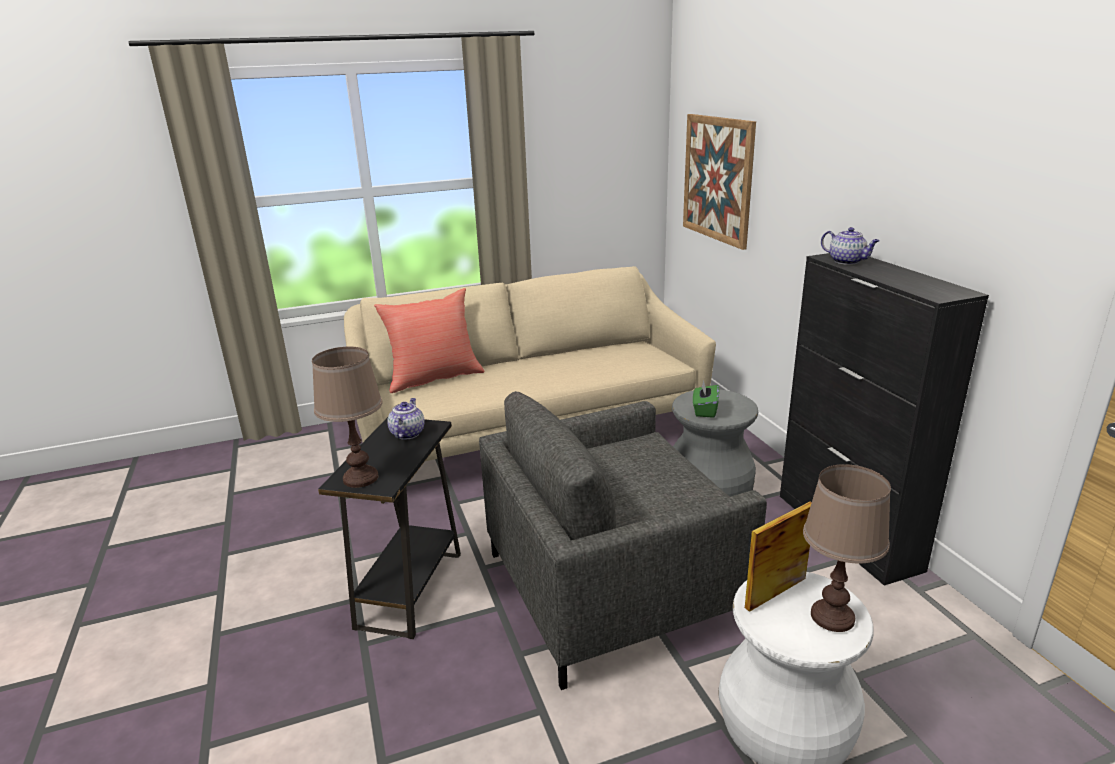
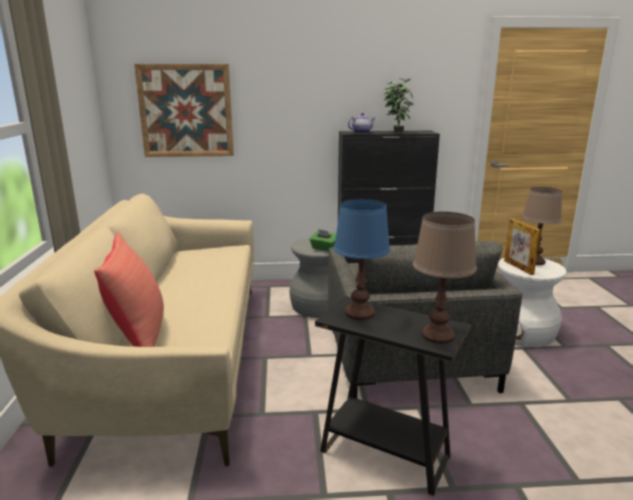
camera: 75 degrees left, 5 degrees down
(407, 433) = (359, 313): teapot -> blue table lamp
(896, 277) = (396, 132): none -> potted plant

